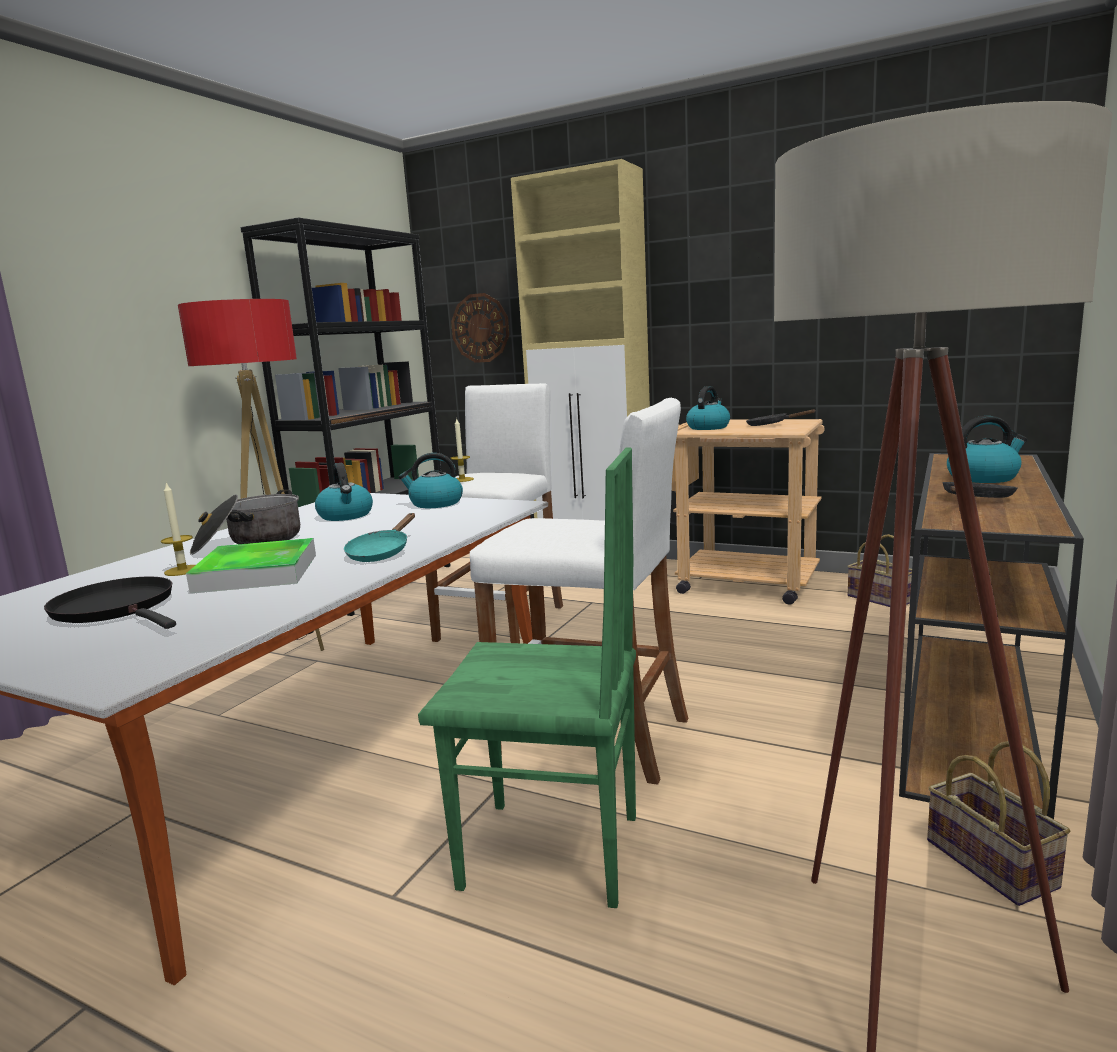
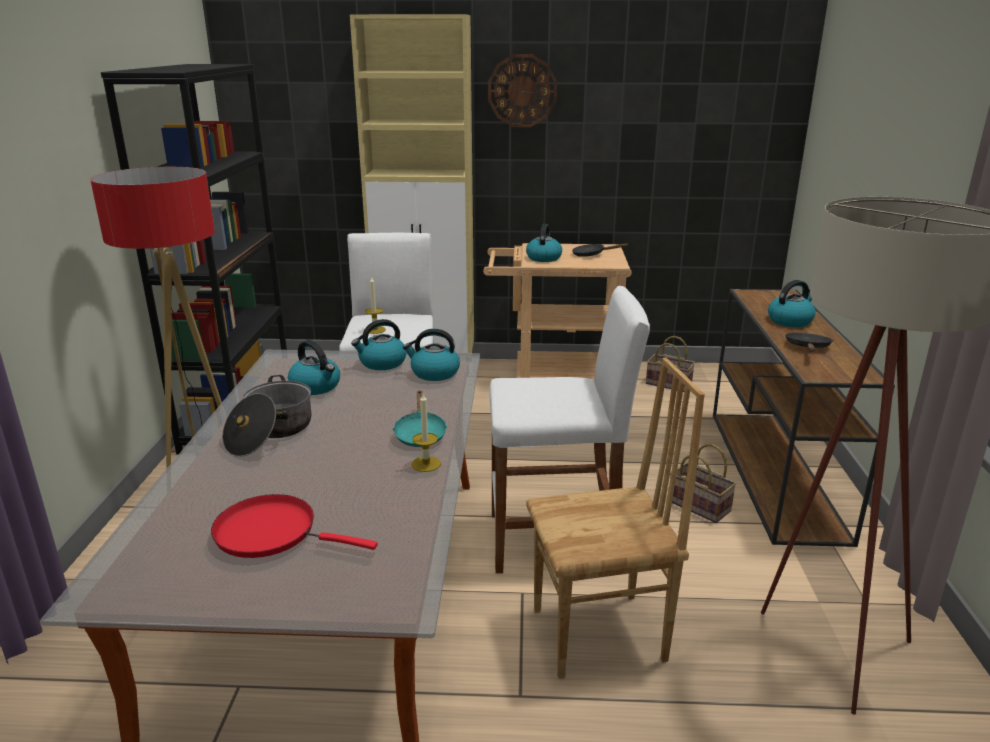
camera: 25 degrees left, 10 degrees up
(117, 608) = (272, 532): black frying pan -> red frying pan
(182, 570) = (260, 478): candle -> candle (426, 464)
(257, 573) = (340, 472): tray -> none
(474, 512) = (434, 373): none -> kettle
(480, 328) = (296, 149): wall clock -> wall clock (522, 91)
(552, 854) = (600, 636): green chair -> brown chair
(995, 864) = (843, 578): basket -> basket (701, 506)

